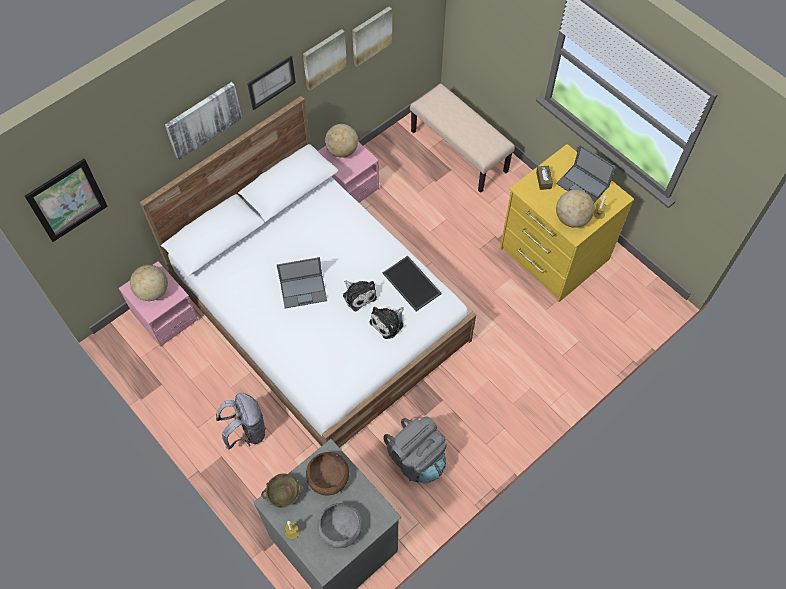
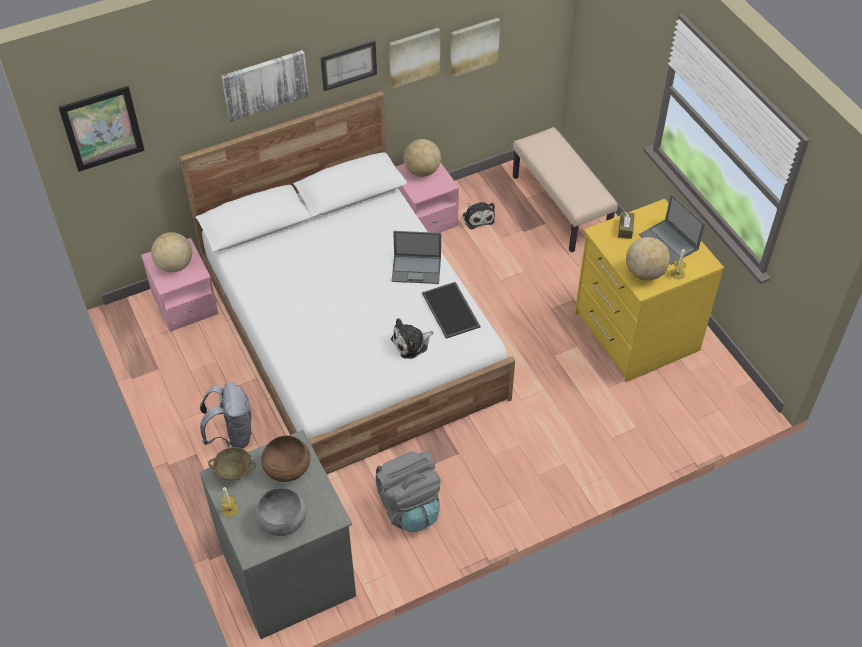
camera: 15 degrees right, 10 degrees down
(304, 290) = (331, 292): laptop -> laptop (417, 269)
(358, 295) = (388, 310): plush toy -> plush toy (477, 217)

